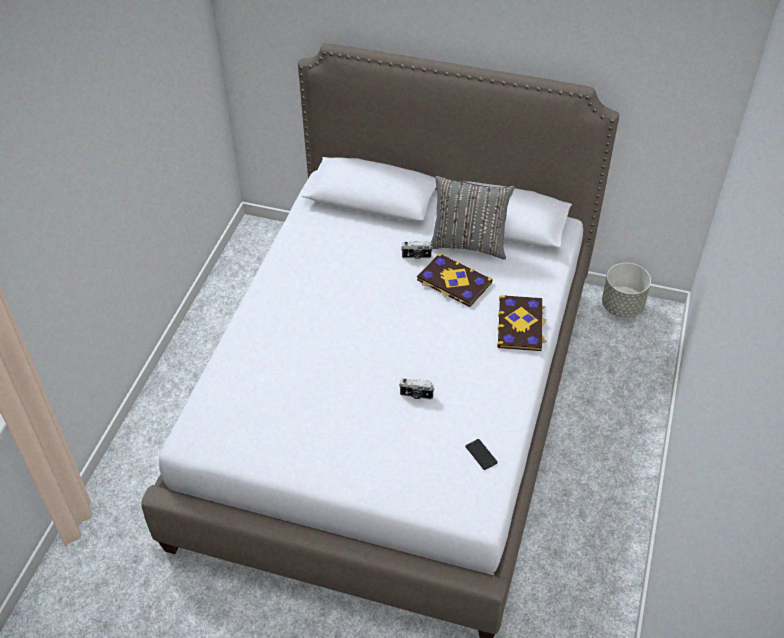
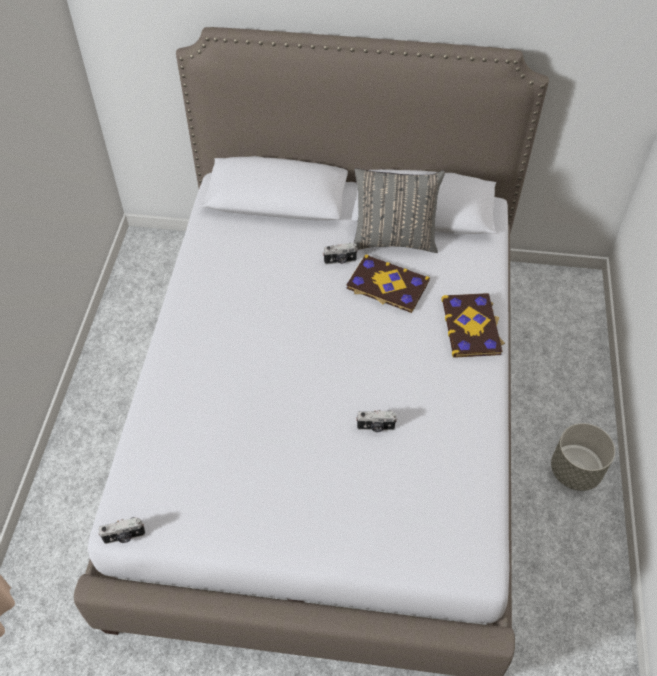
camera: 10 degrees left, 5 degrees up
(189, 451) = (124, 537): none -> camera
(481, 454) = (464, 490): phone -> none
(622, 306) = (541, 280): grey planter -> grey planter (575, 470)

